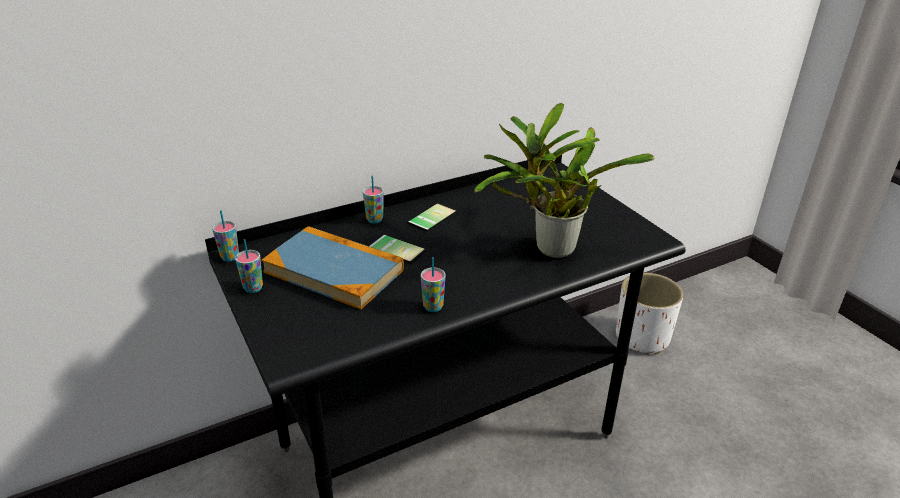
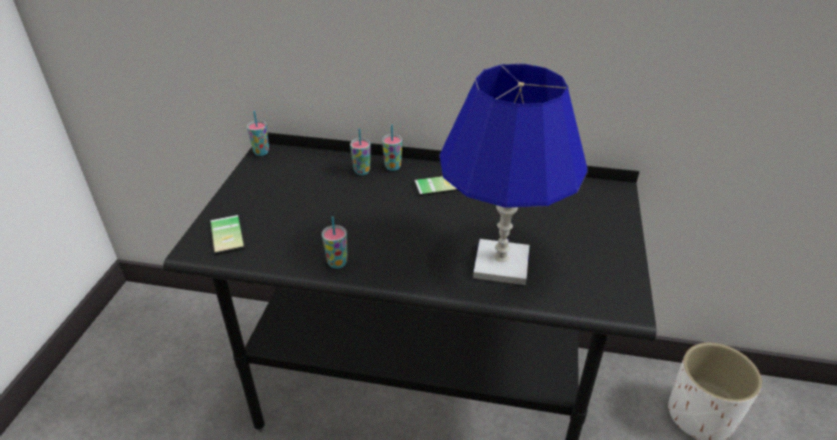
camera: 40 degrees right, 5 degrees up
(253, 288) = (245, 183): cup -> cup (362, 171)
(334, 271) = (310, 196): book -> none
(398, 248) = (379, 199): phone -> phone (230, 234)
(548, 249) = (501, 263): potted plant -> blue table lamp

